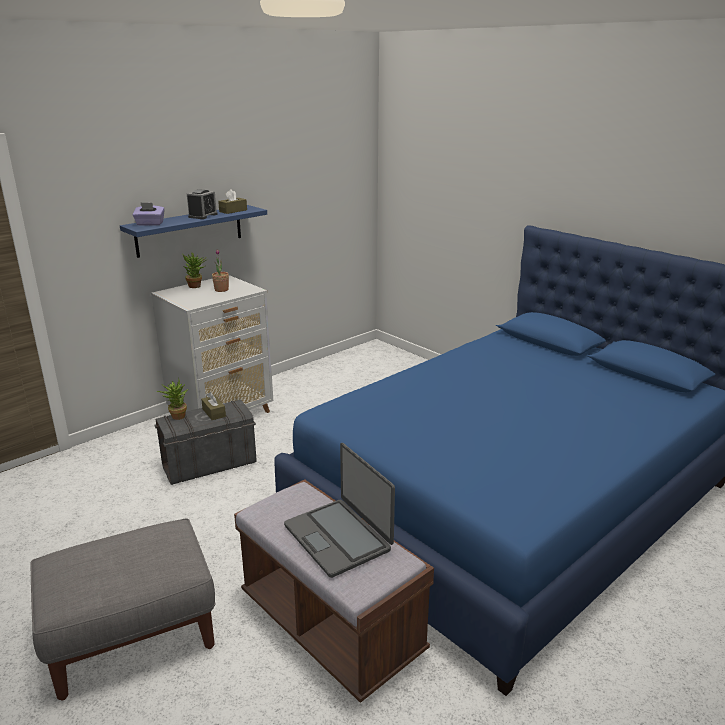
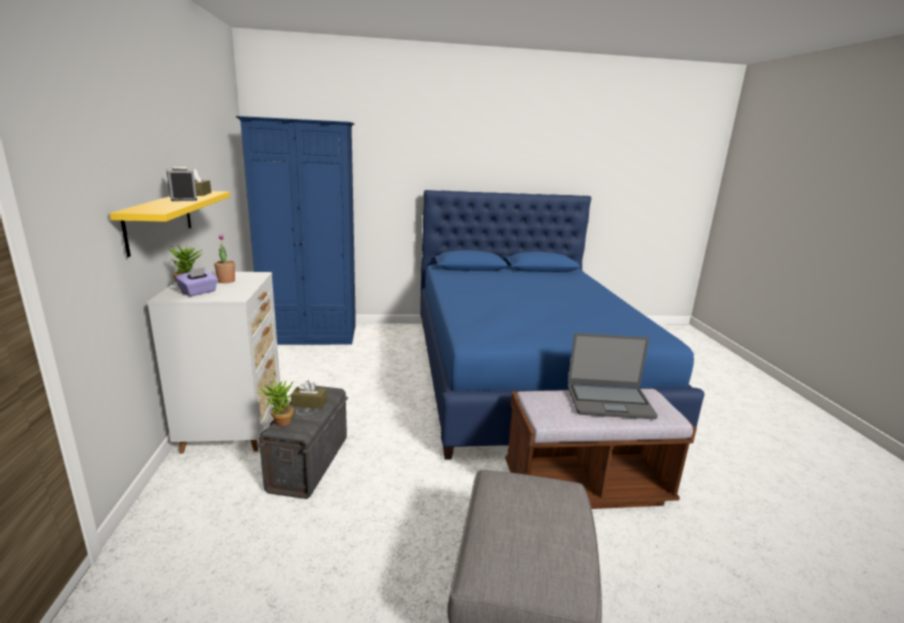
camera: 55 degrees left, 5 degrees down
(150, 224) = (150, 208): purple tissue box -> purple tissue box (199, 292)
(189, 230) = (159, 220): blue shelf -> yellow shelf
(394, 365) = (311, 334): none -> blue wardrobe

